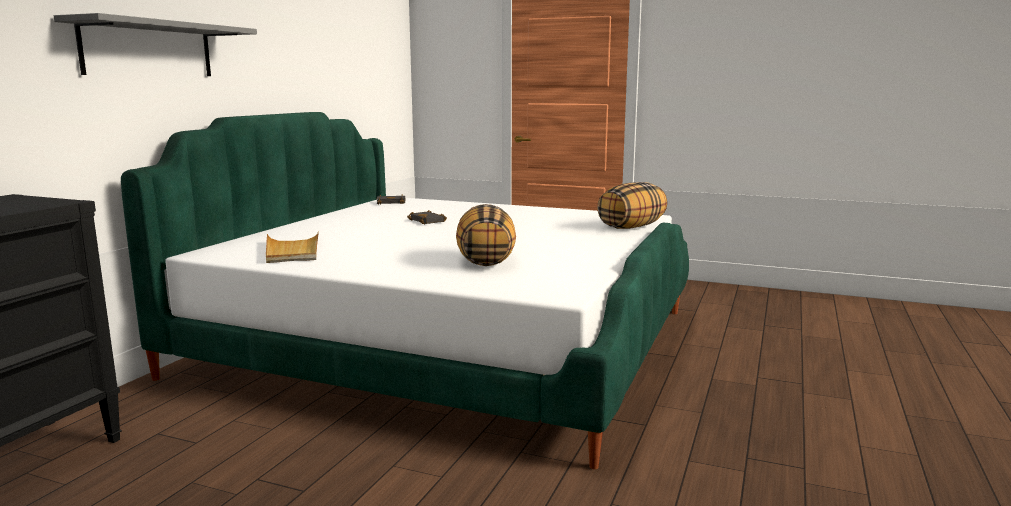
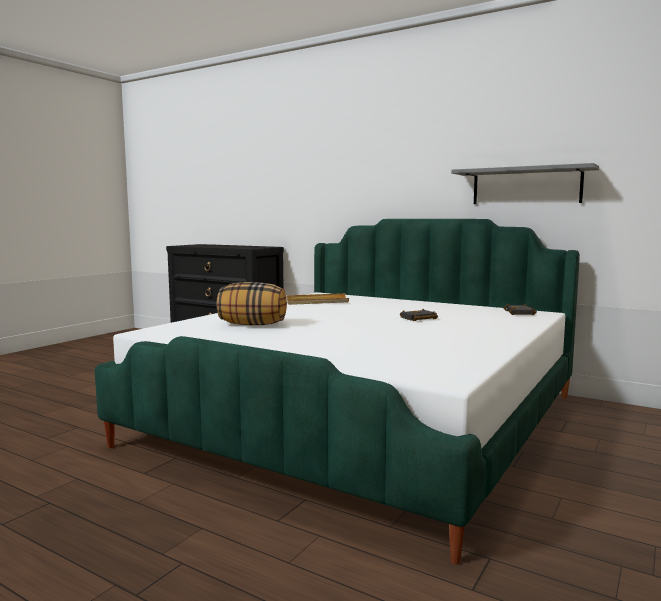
camera: 100 degrees right, 5 degrees down
(148, 49) = (356, 178): grey shelf -> grey shelf (526, 186)
(631, 227) = (370, 366): pillow -> none

